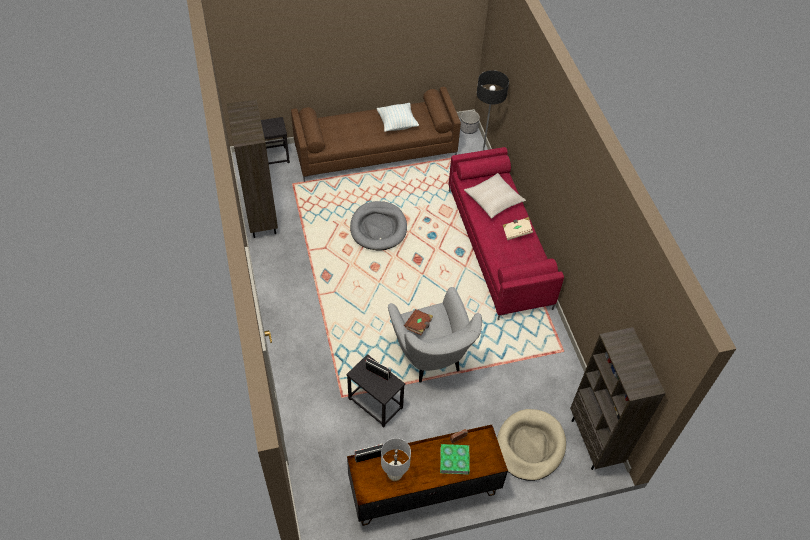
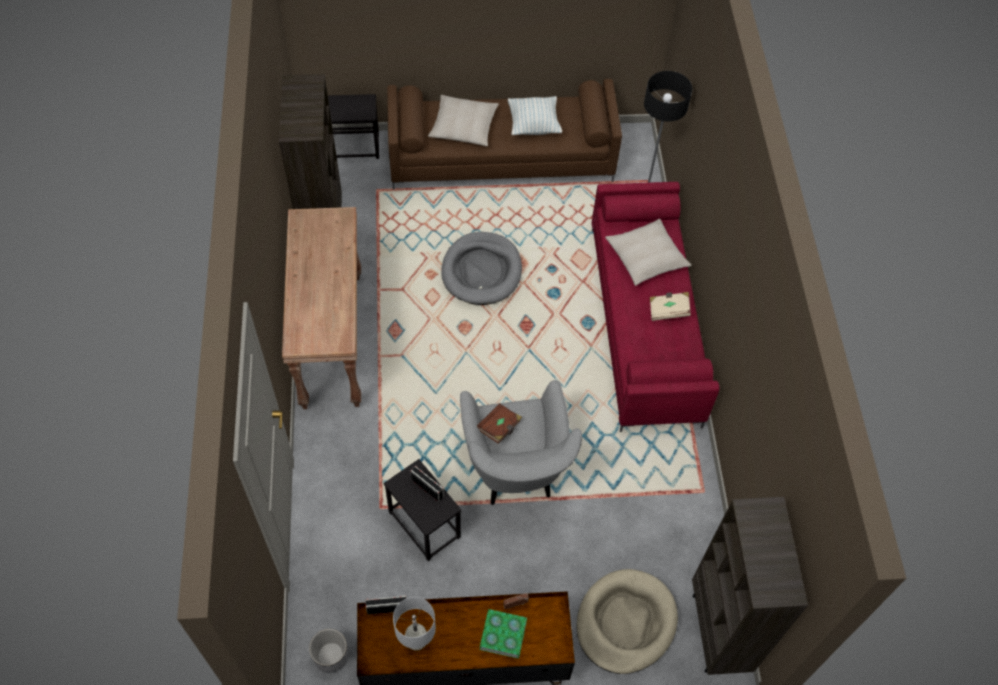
camera: 10 degrees right, 5 degrees up
(281, 289) = (331, 340): none -> brown console table
(348, 131) = (463, 126): none -> beige pillow
(468, 128) = (640, 141): planter -> planter (331, 656)

